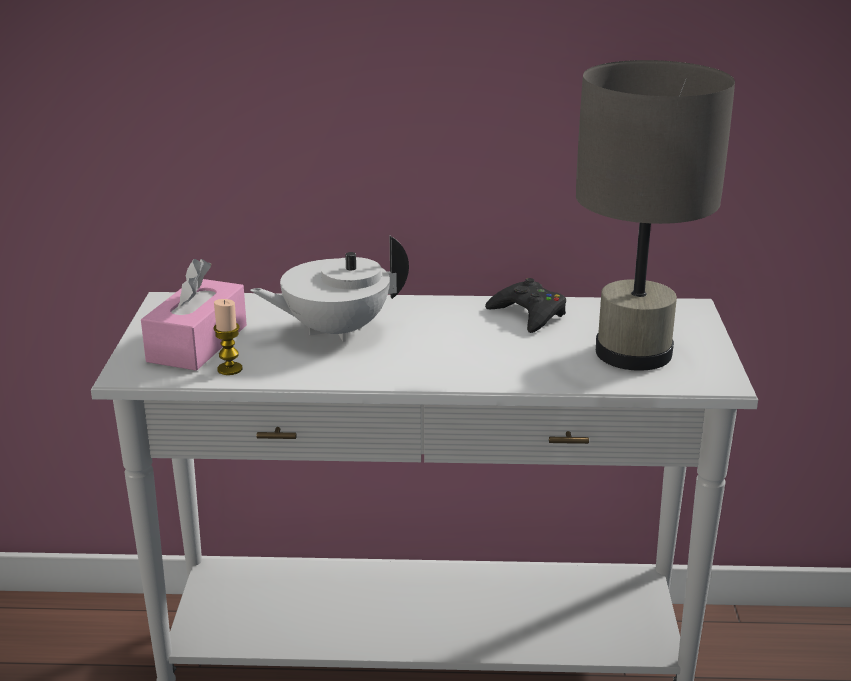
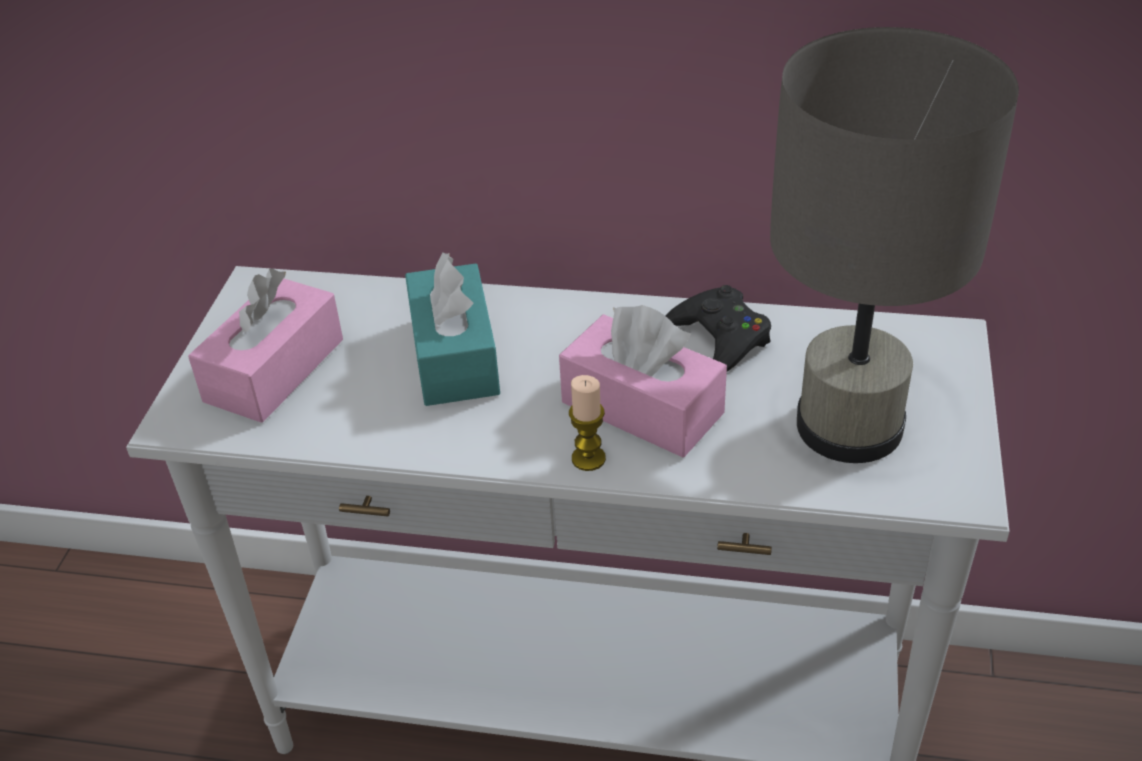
camera: 10 degrees right, 15 degrees up
(230, 369) = (304, 423): candle -> candle (588, 458)
(334, 331) = (454, 356): white teapot -> turquoise tissue box
(482, 350) = (642, 407): none -> pink tissue box

